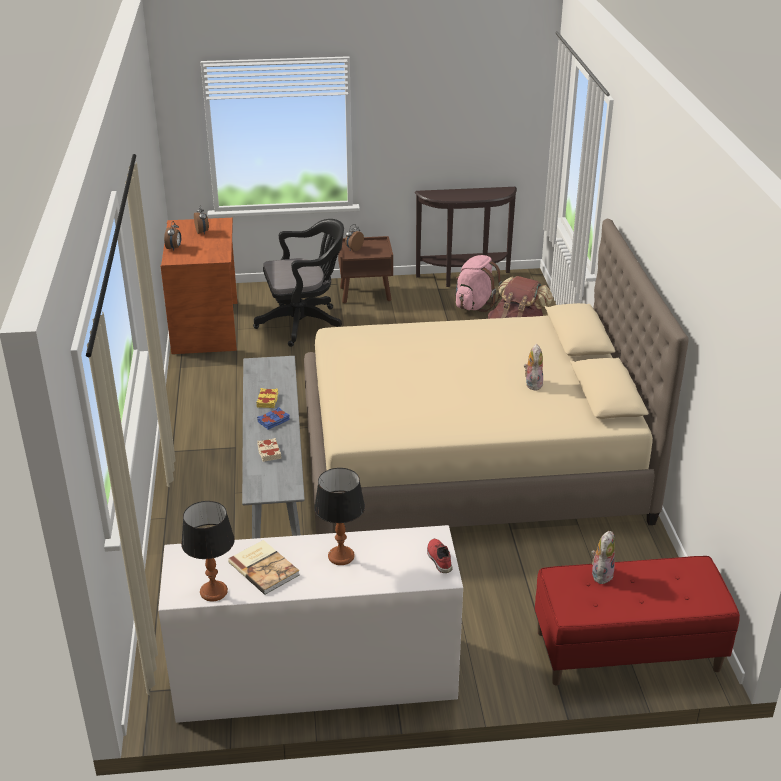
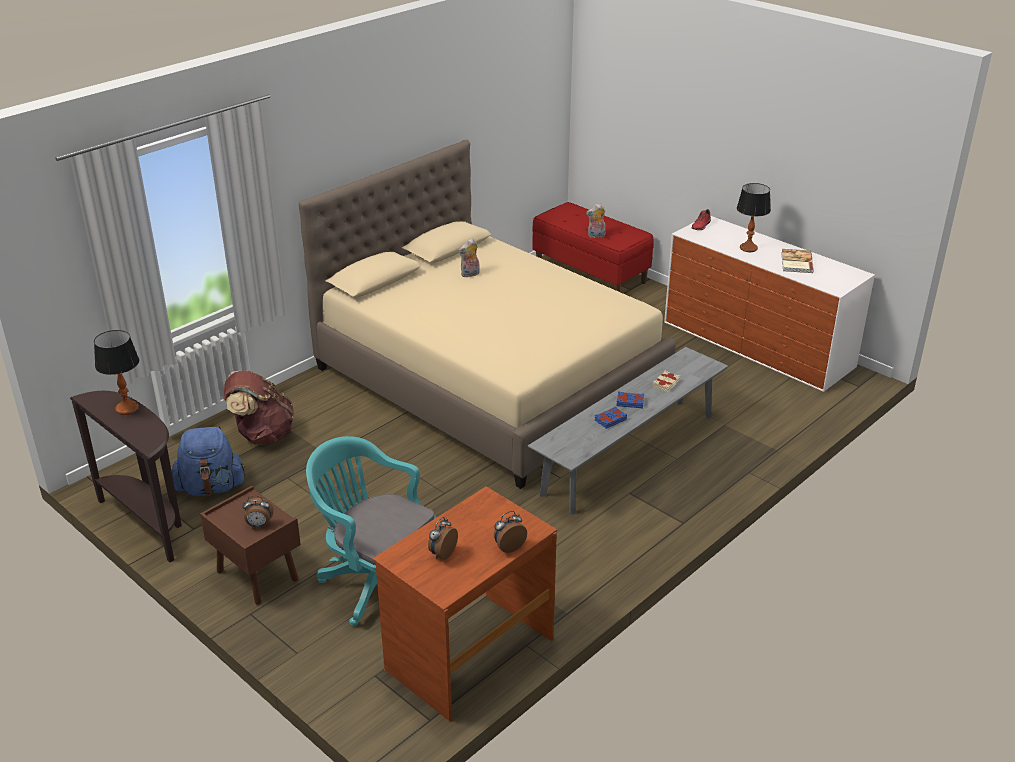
camera: 130 degrees left, 0 degrees up
(214, 592) = (835, 267): table lamp -> table lamp (126, 408)
(268, 400) = (610, 420): yellow book -> blue book
(304, 323) = (376, 581): black office chair -> turquoise office chair
(475, 305) = (211, 487): pink backpack -> blue backpack

